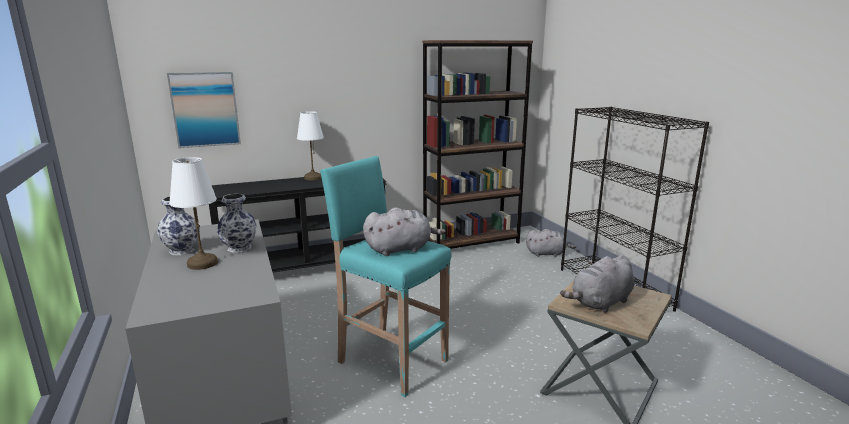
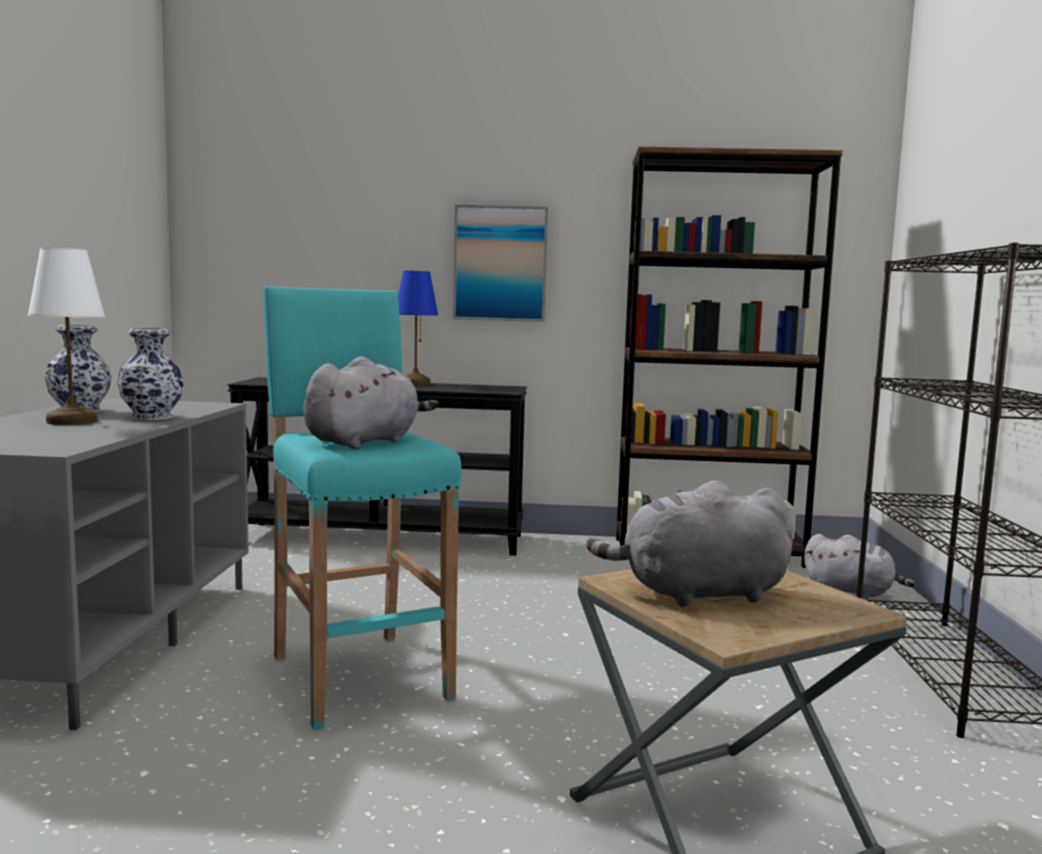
camera: 25 degrees right, 10 degrees down
(205, 109) = (270, 259): picture -> picture (500, 263)
(313, 178) = (414, 383): white table lamp -> blue table lamp
(401, 249) = (365, 442): grey plush toy -> grey plush toy turned 60 degrees counterclockwise

